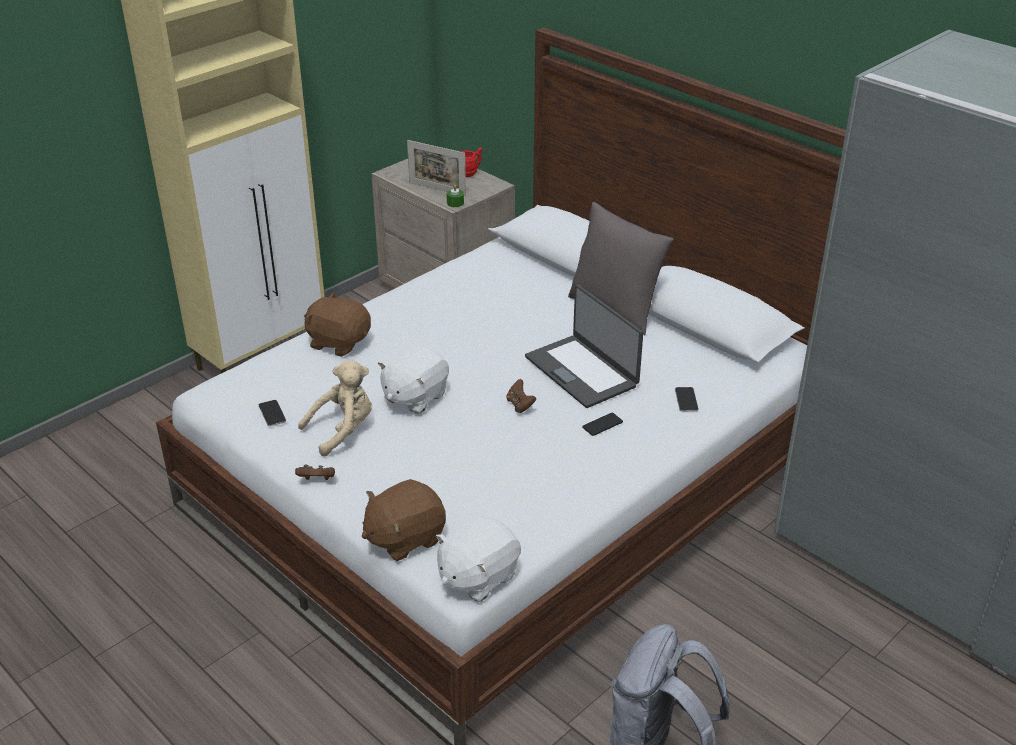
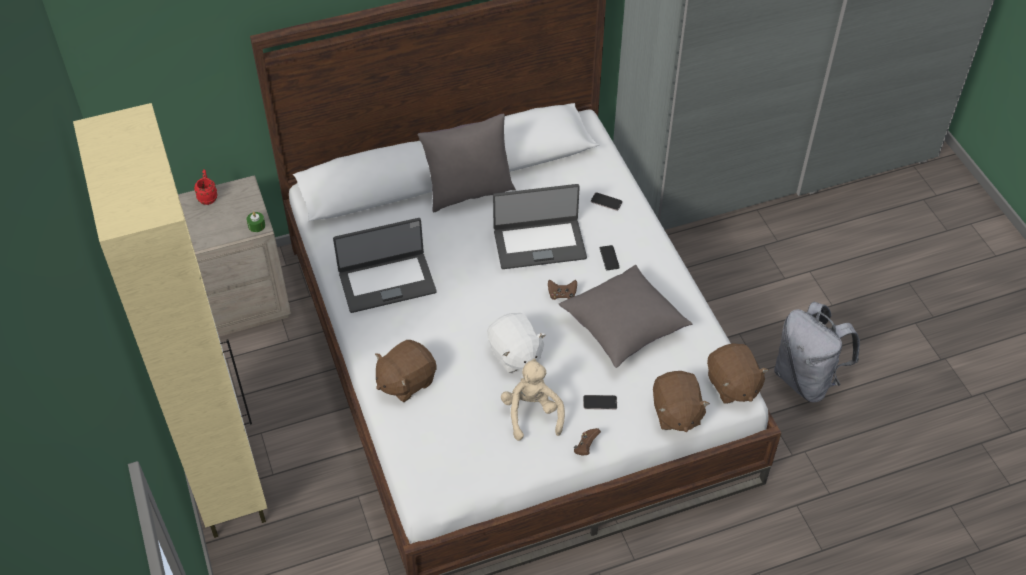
camera: 65 degrees left, 15 degrees up
(272, 413) = (486, 454): phone -> phone (600, 402)
(437, 189) = (220, 229): picture frame -> none
(455, 297) = (387, 282): none -> laptop
(477, 576) = (732, 385): white plush toy -> brown plush toy
(506, 463) = (624, 327): none -> grey pillow

